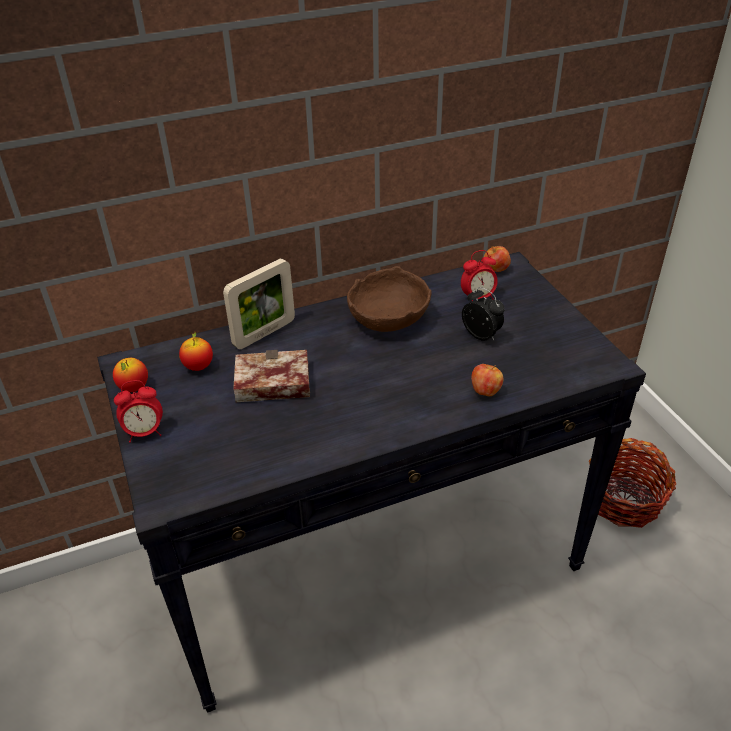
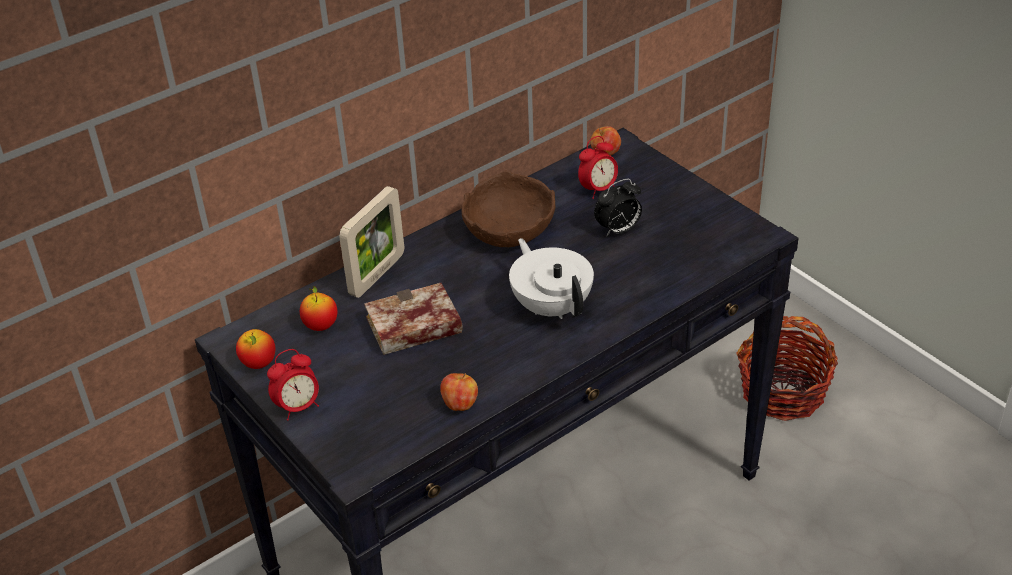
camera: 15 degrees left, 0 degrees up
(397, 390) = (552, 306): none -> white teapot
(482, 335) = (618, 230): alarm clock -> alarm clock turned 120 degrees clockwise
(485, 391) = (644, 289): apple -> apple (460, 404)

